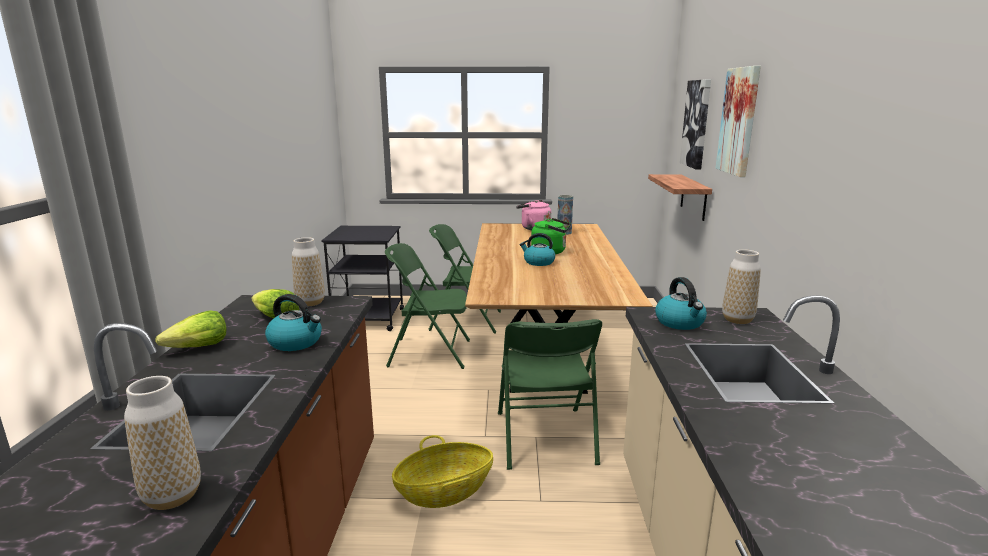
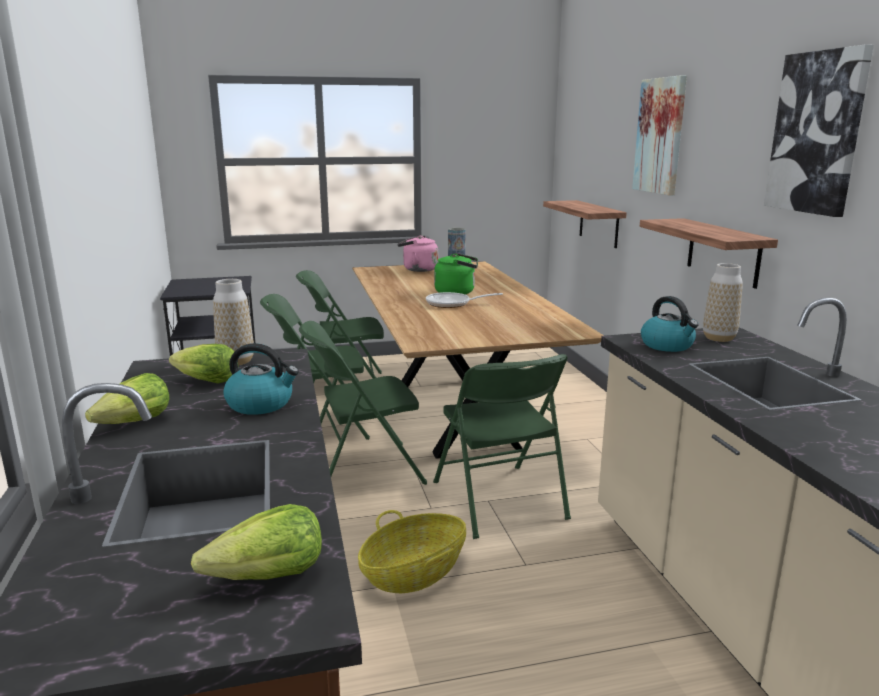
camera: 15 degrees left, 0 degrees up
(172, 496) = (268, 577): vase -> lettuce
(446, 395) = (363, 470): none -> green chair
(538, 262) = (452, 304): kettle -> frying pan
(697, 124) = (597, 142): picture -> picture (817, 133)
(776, 235) = (723, 252): none -> shelf

